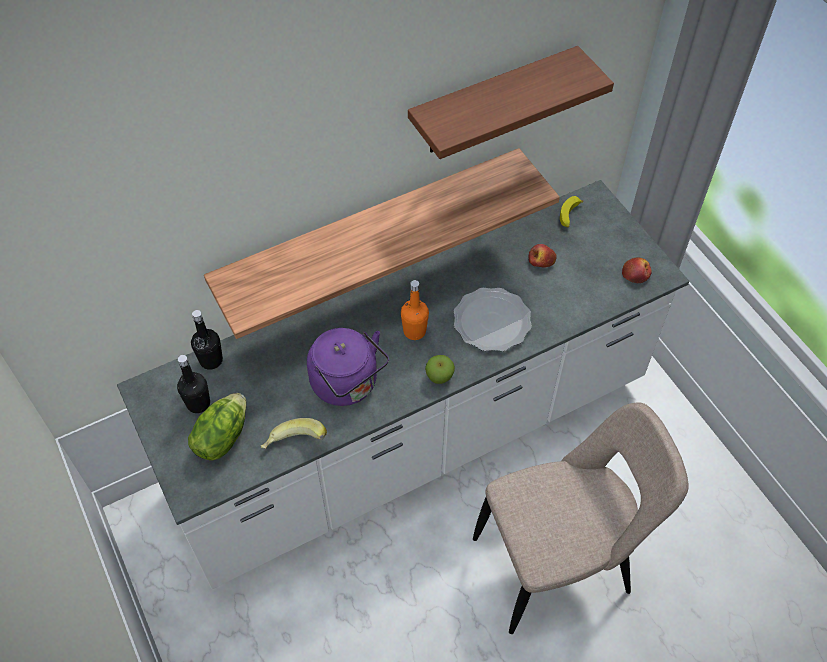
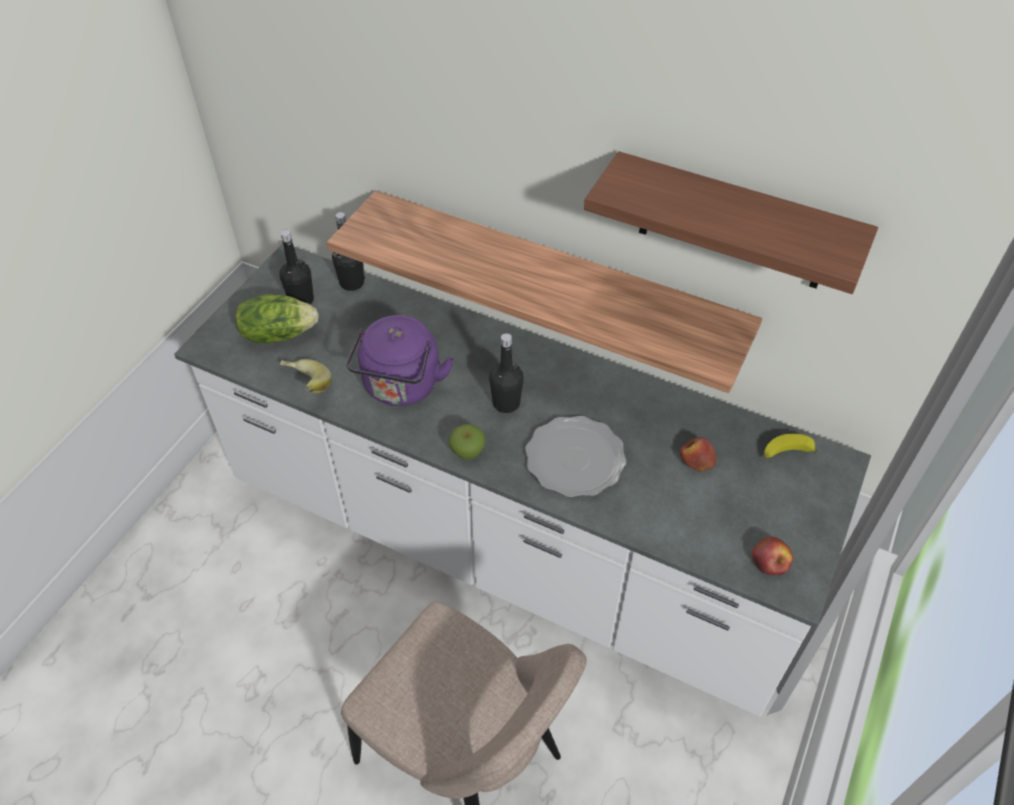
camera: 55 degrees right, 5 degrees down
(414, 331) = (506, 403): orange bottle -> black bottle

